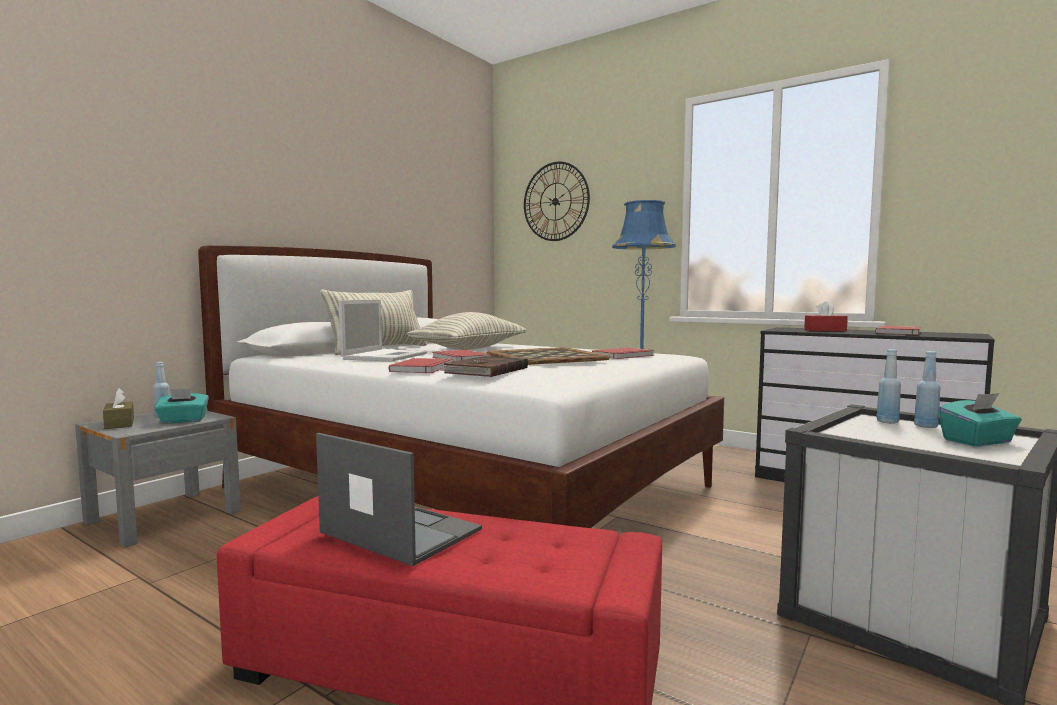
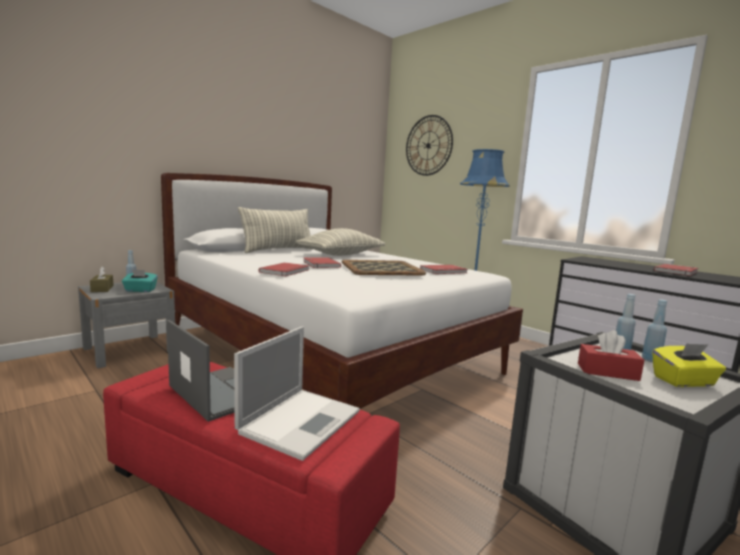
camera: 10 degrees right, 5 degrees up
(386, 356) = (275, 257): laptop -> laptop (301, 420)
(485, 370) = (321, 278): brown book -> none
(825, 330) = (615, 263): red tissue box -> red tissue box (607, 372)
(978, 441) = (684, 382): turquoise tissue box -> yellow tissue box

